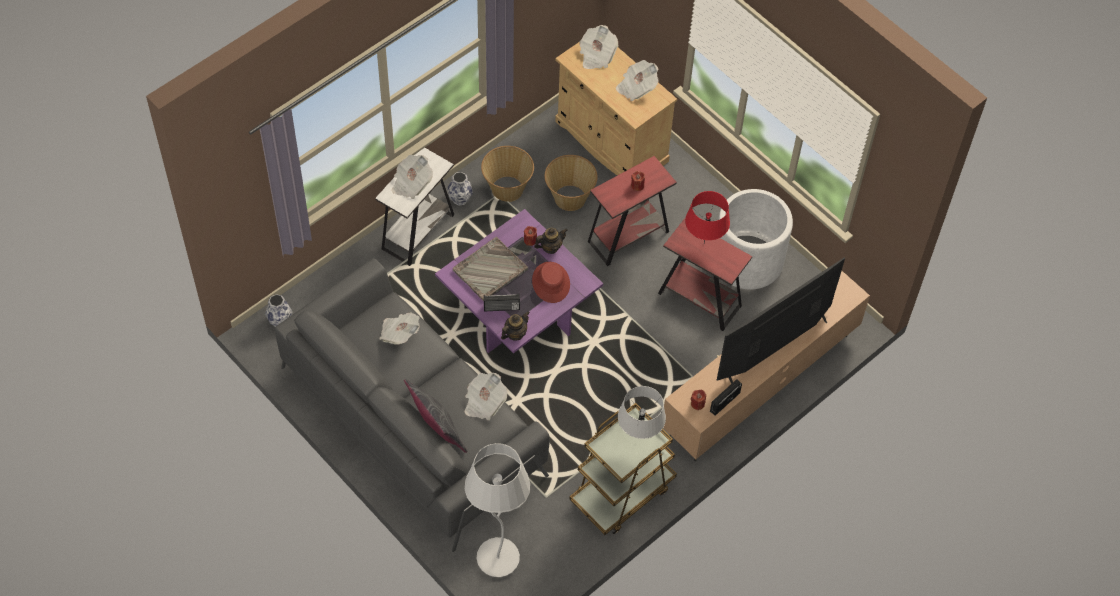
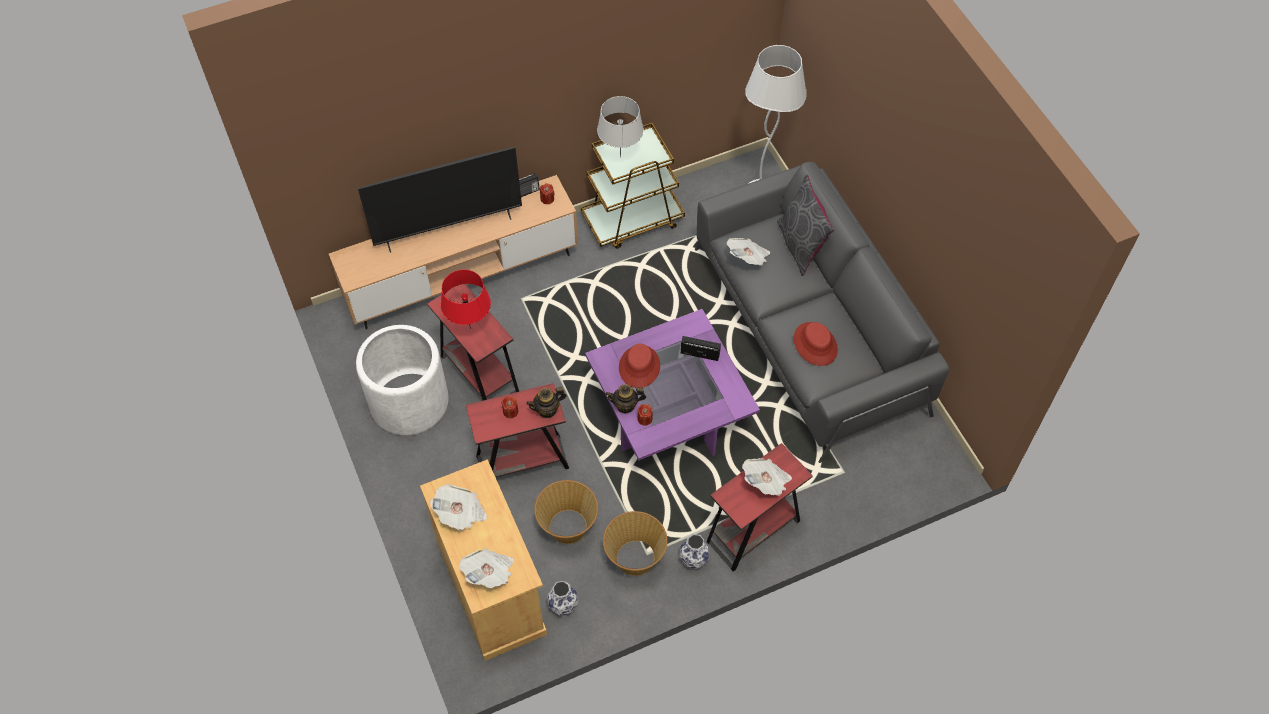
camera: 160 degrees left, 0 degrees up
(280, 321) = (927, 467): vase -> vase (562, 606)
(399, 333) = (815, 344): newspaper -> red hat
(418, 232) = (753, 531): white side table -> red side table
(489, 270) = (700, 397): grey tray -> none
(515, 333) = (694, 324): teapot -> teapot (547, 410)

